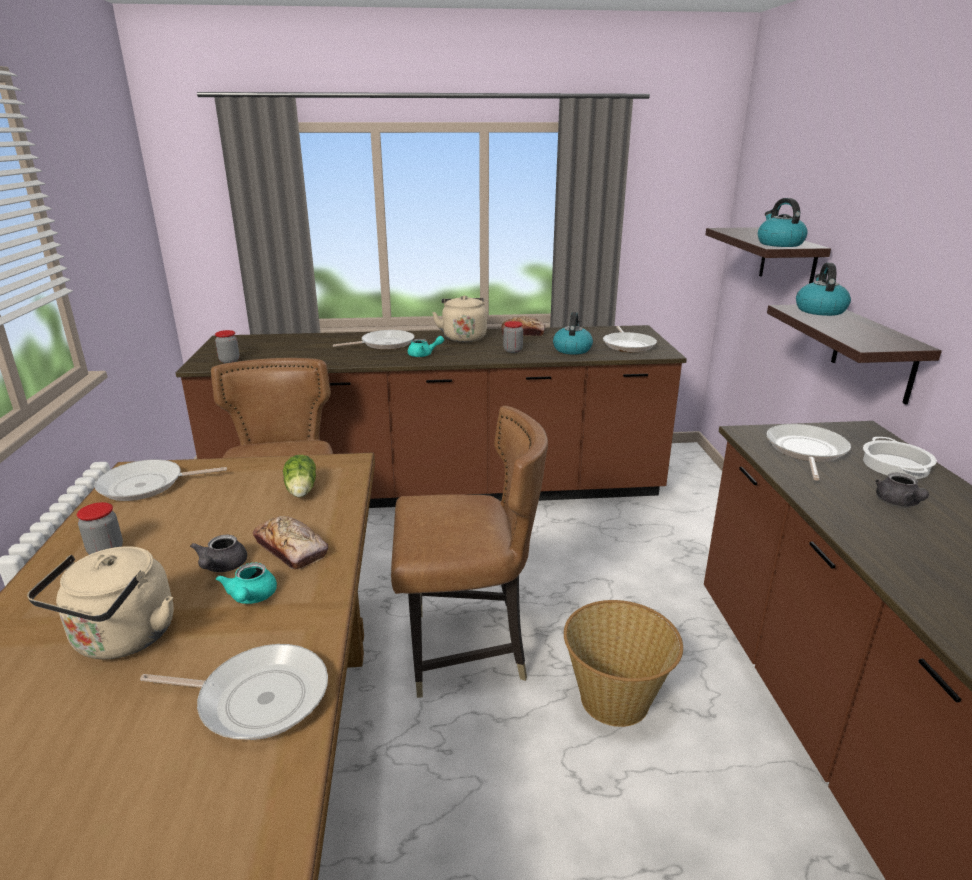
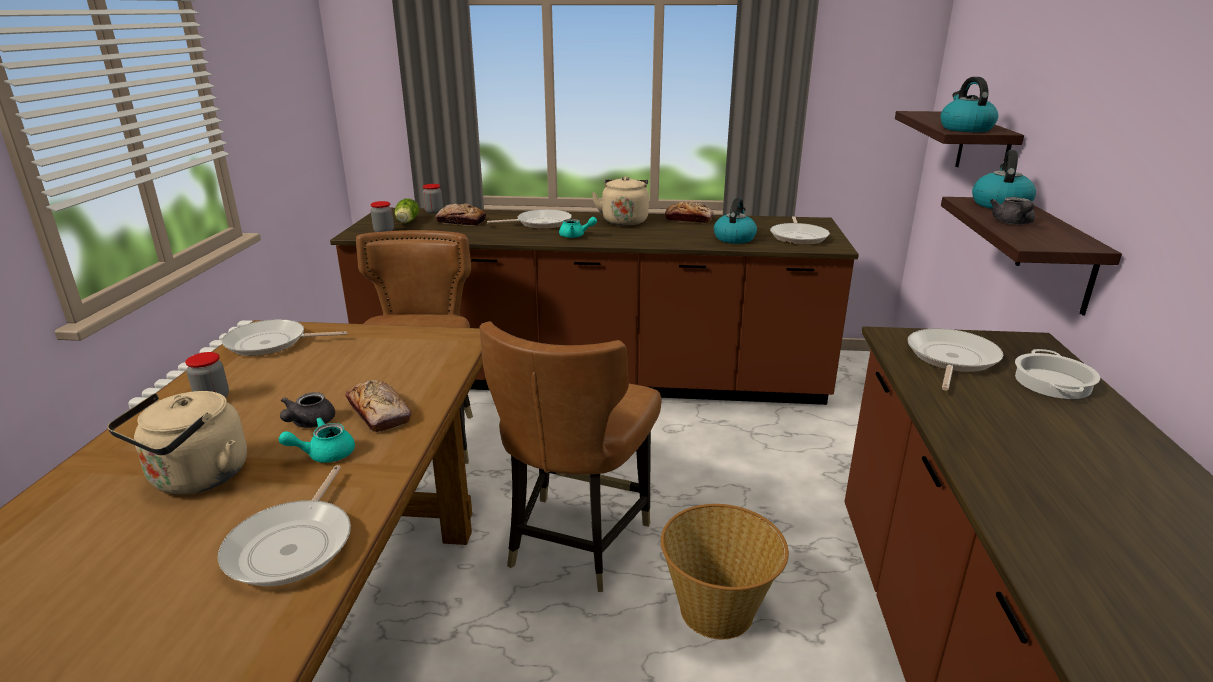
camera: 10 degrees right, 0 degrees up
(251, 598) = (324, 454): turquoise teapot -> turquoise teapot turned 60 degrees clockwise
(257, 698) = (294, 545): frying pan -> frying pan turned 75 degrees clockwise
(301, 491) = (410, 360): lettuce -> lettuce (406, 222)
(304, 346) = (461, 222): none -> bread
(467, 650) = (575, 541): brown chair -> brown chair turned 105 degrees clockwise
(512, 350) = (670, 236): jar -> jar (434, 212)
(898, 502) = (1036, 422): grey teapot -> grey teapot (1013, 223)

